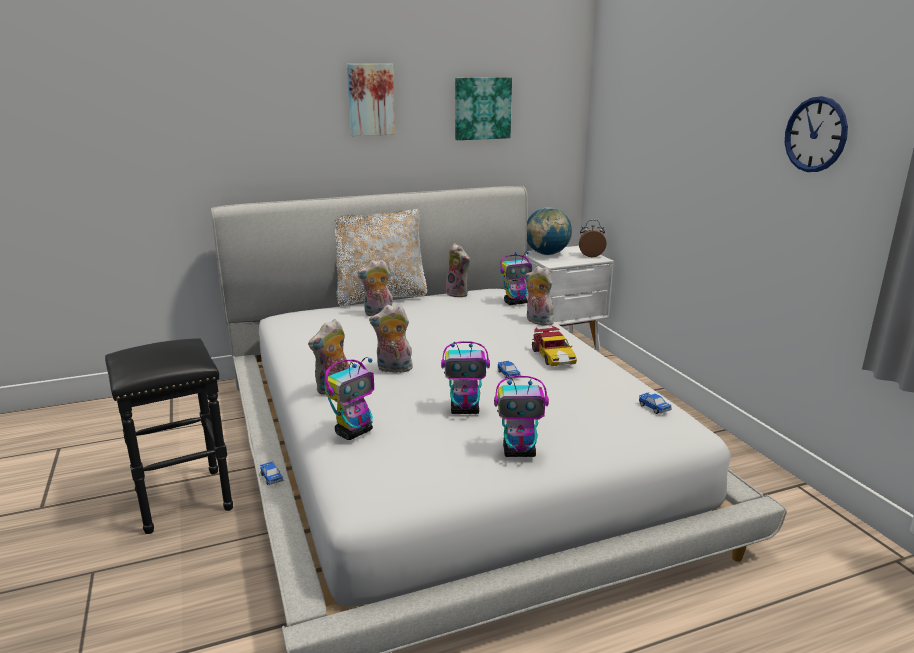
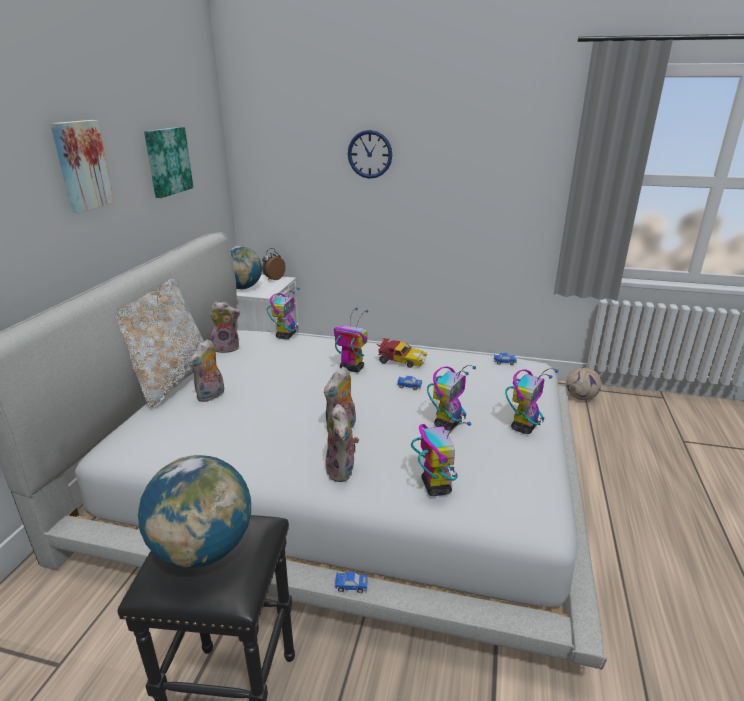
camera: 55 degrees left, 5 degrees up
(155, 350) = (203, 549): none -> globe
(500, 342) = (351, 368): none -> toy robot
(537, 321) = (331, 342): plush toy -> none
(815, 134) = (487, 158): wall clock -> wall clock (370, 154)
(864, 564) = (581, 397): none -> football

